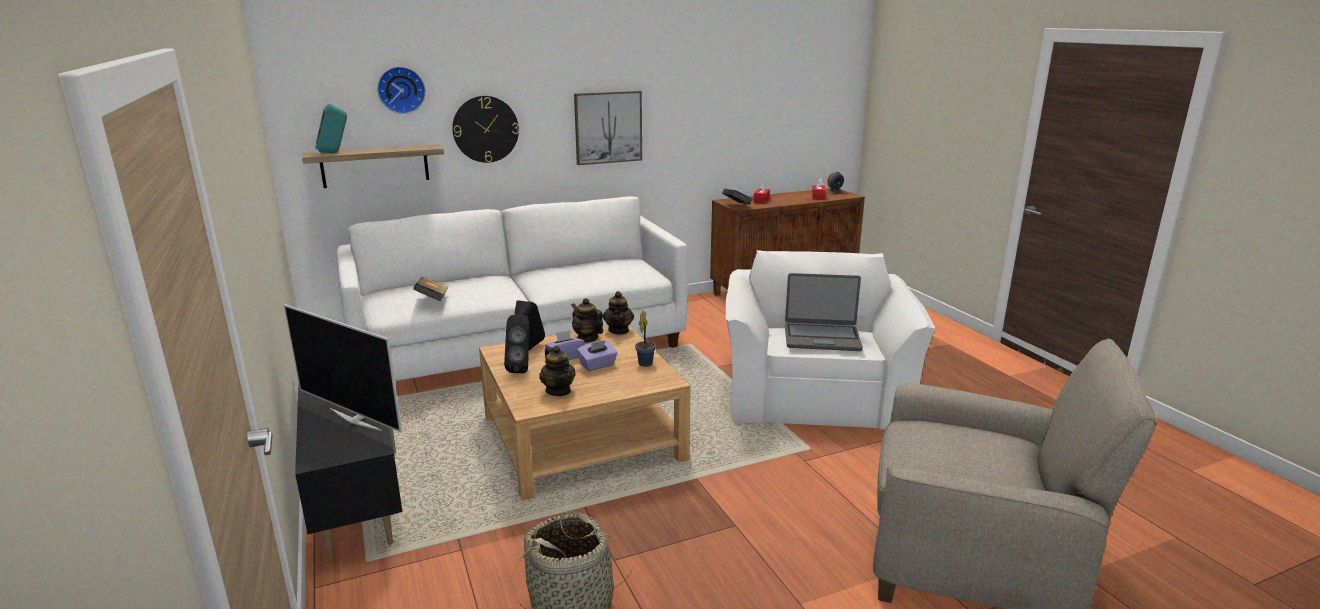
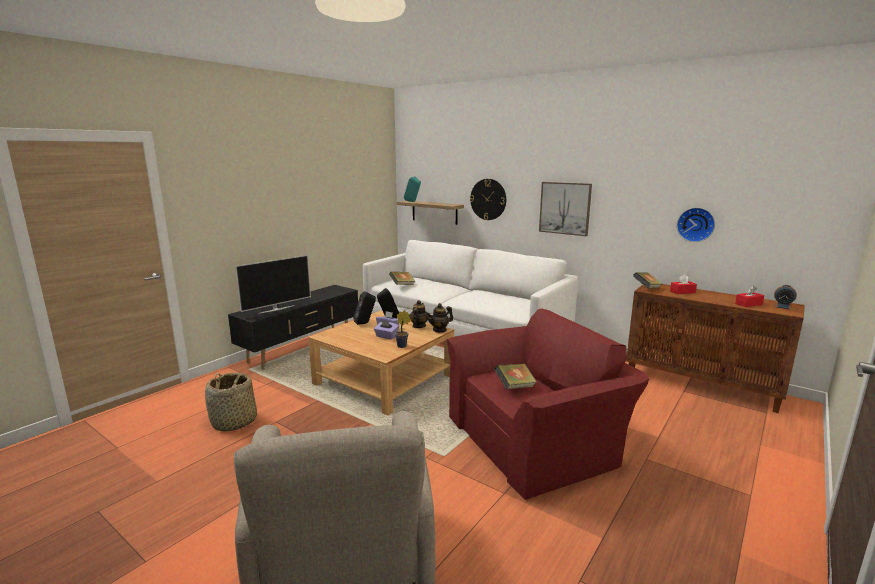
camera: 60 degrees right, 5 degrees down
(356, 419) = (276, 309): television -> television turned 135 degrees counterclockwise
(401, 90) = (449, 172): wall clock -> wall clock (696, 224)
(558, 391) = (347, 336): teapot -> none
(814, 391) = (535, 438): white armchair -> red armchair
(821, 338) = (515, 387): laptop -> book

